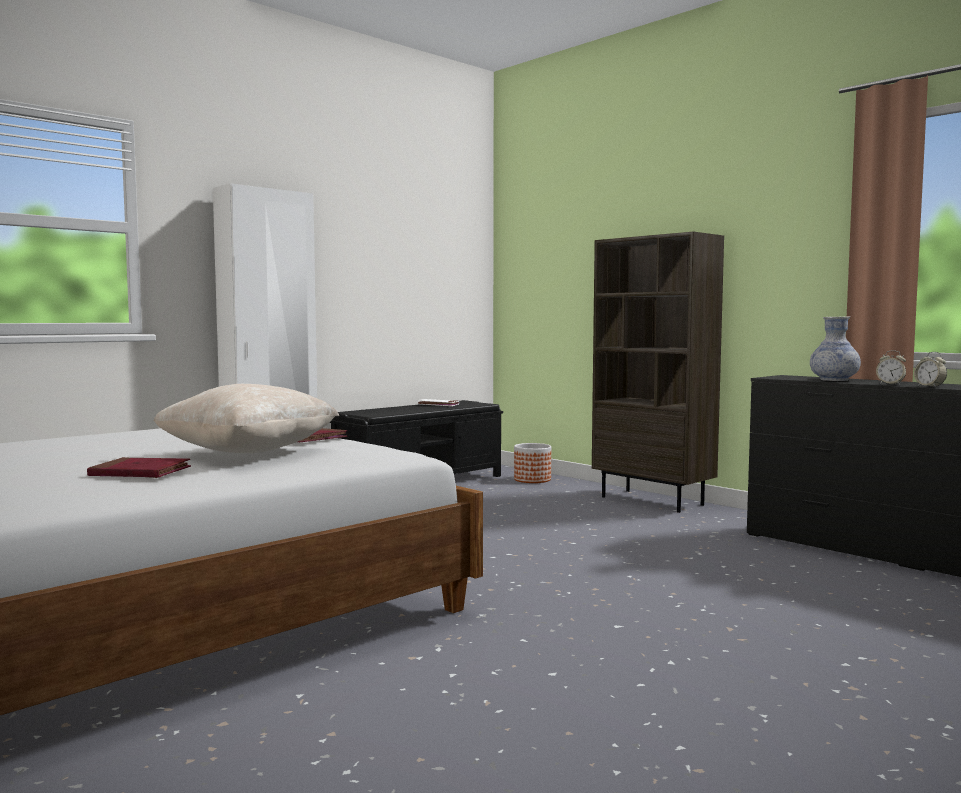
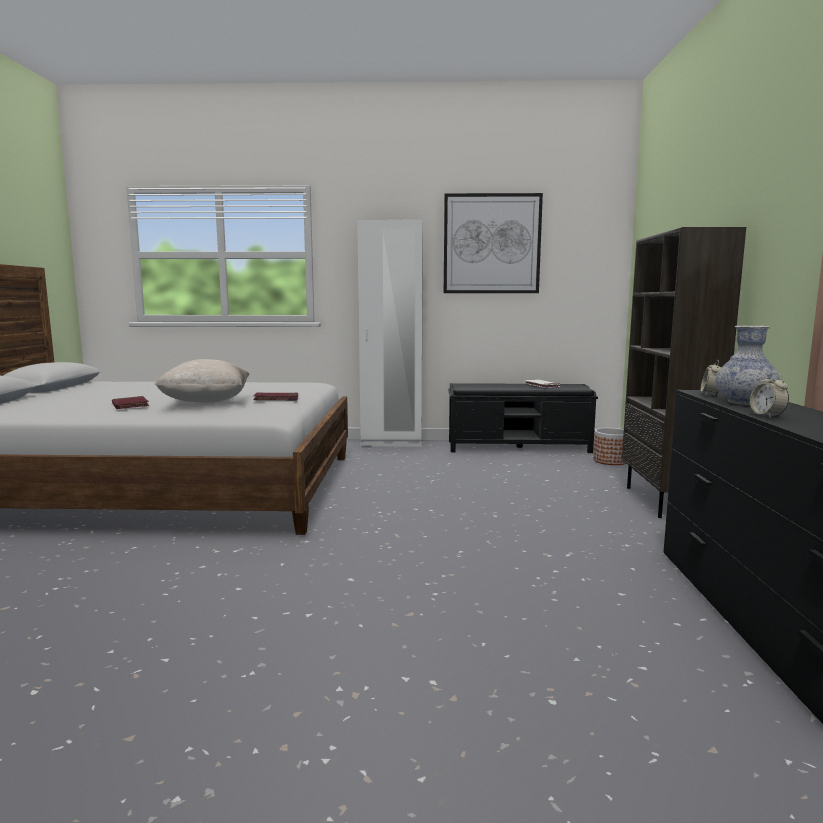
camera: 45 degrees right, 5 degrees up
(369, 232) = (491, 244): none -> picture
(929, 386) = (792, 425): alarm clock -> alarm clock (710, 395)

